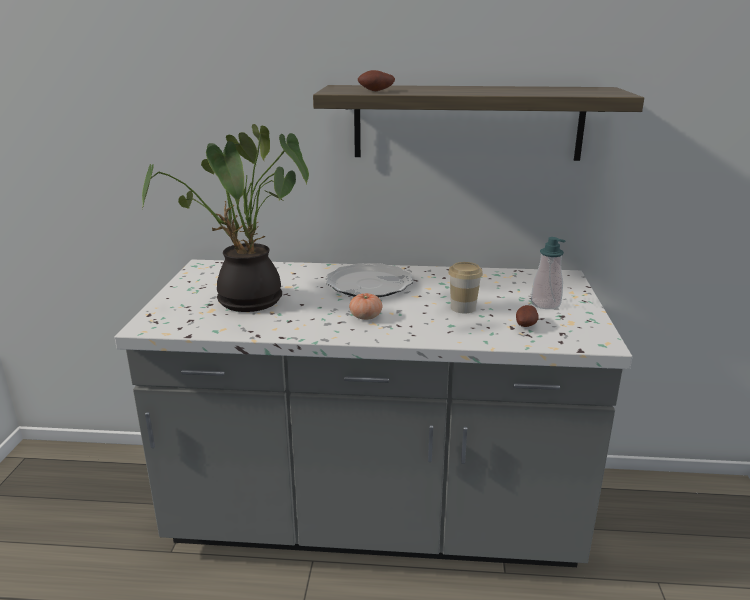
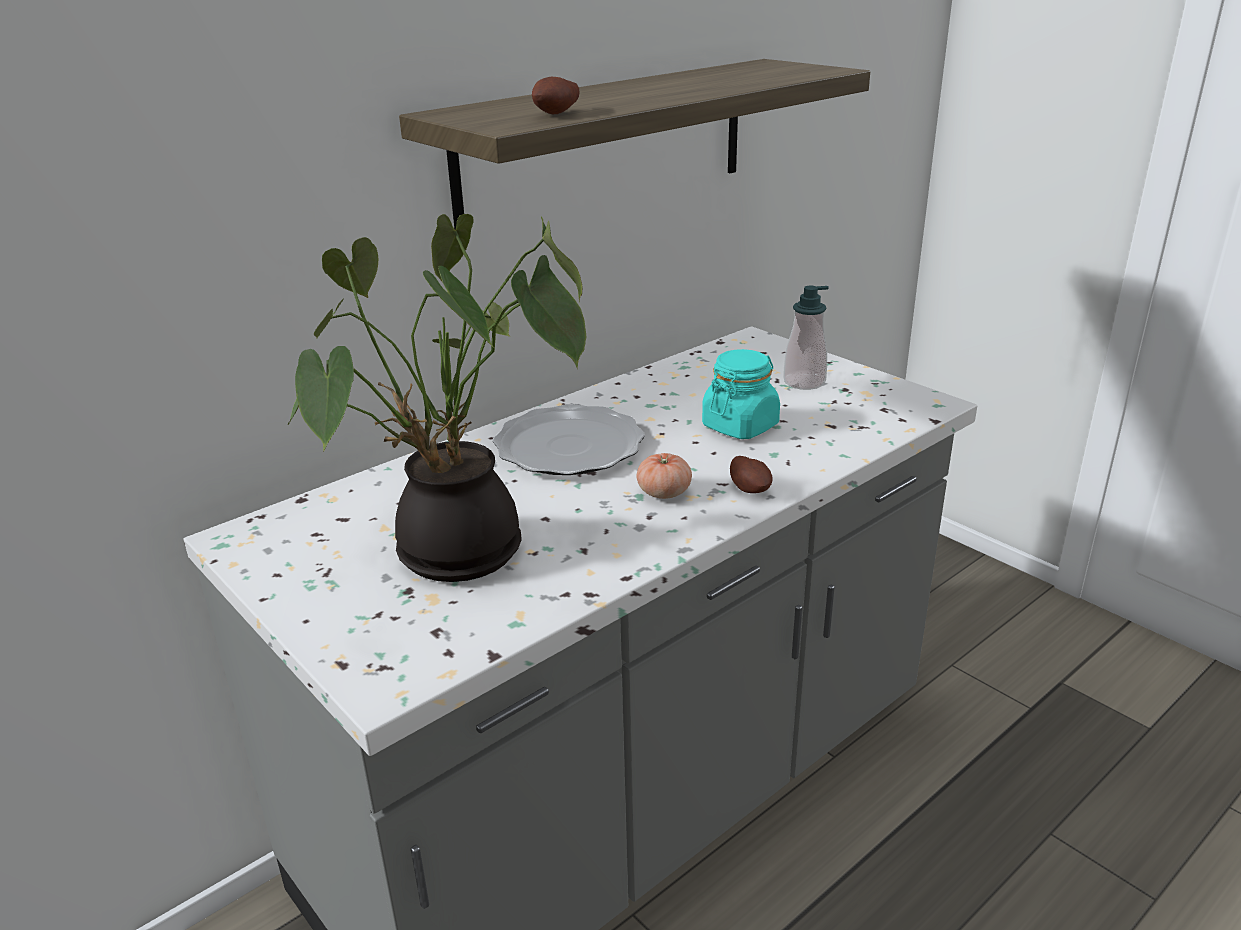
camera: 45 degrees left, 5 degrees up
(463, 308) = (740, 426): cup -> turquoise jar
(526, 325) = (839, 416): potato -> potato (750, 489)

